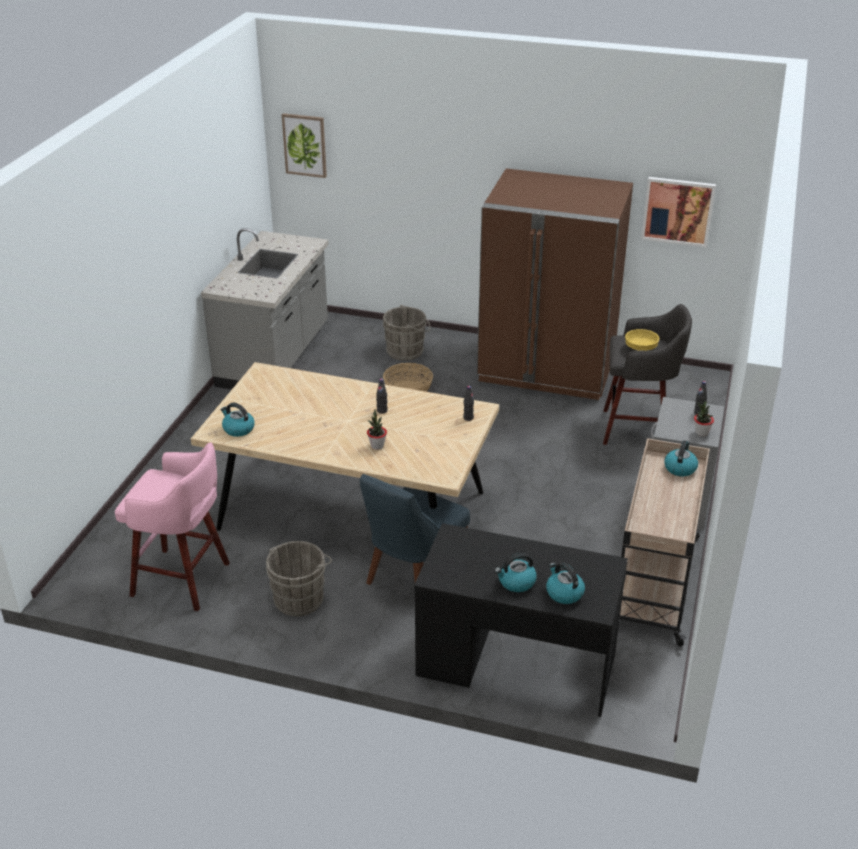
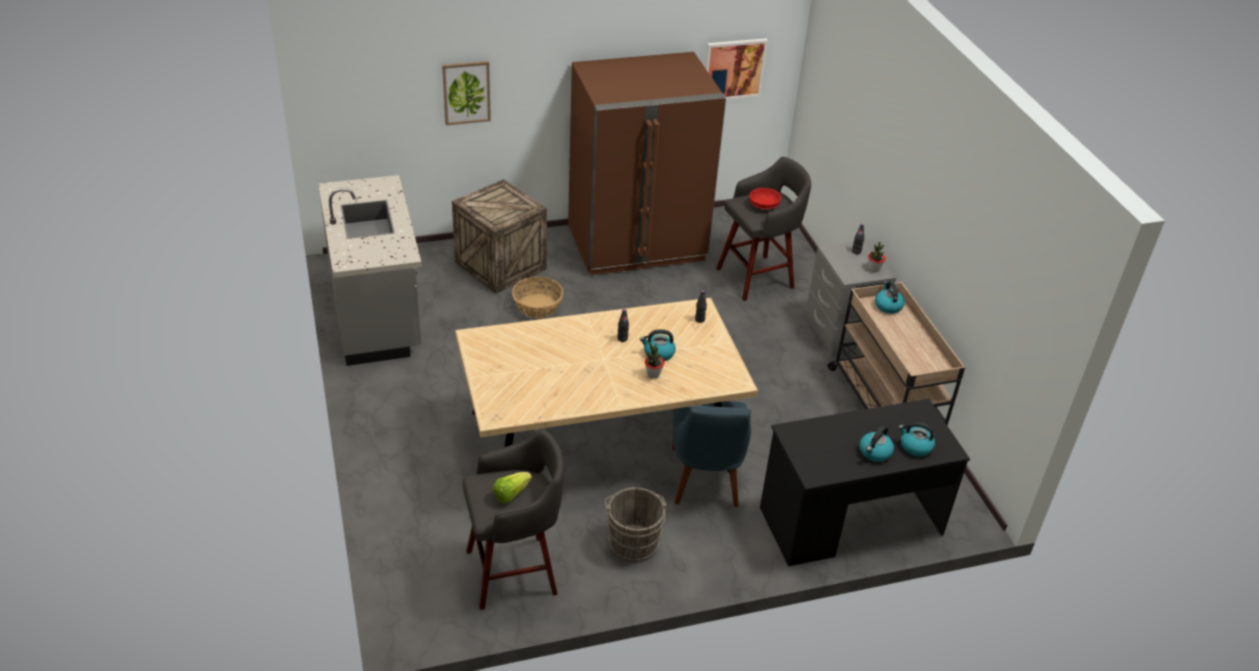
camera: 35 degrees left, 5 degrees up
(165, 492) = (511, 494): none -> lettuce
(183, 580) = (515, 572): pink stool -> grey stool
(238, 429) = (515, 404): kettle -> kettle (658, 353)
(305, 145) = (349, 80): picture -> picture (466, 92)
(407, 351) = (499, 265): grey bucket -> crate
(641, 348) = (764, 206): yellow bowl -> red bowl

